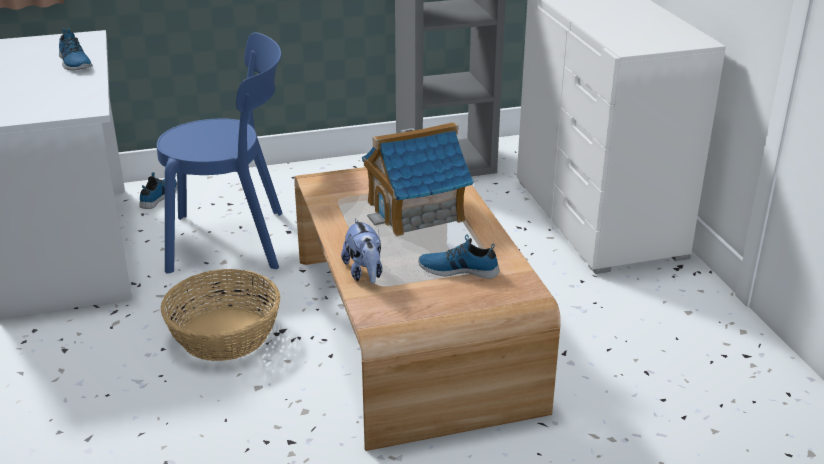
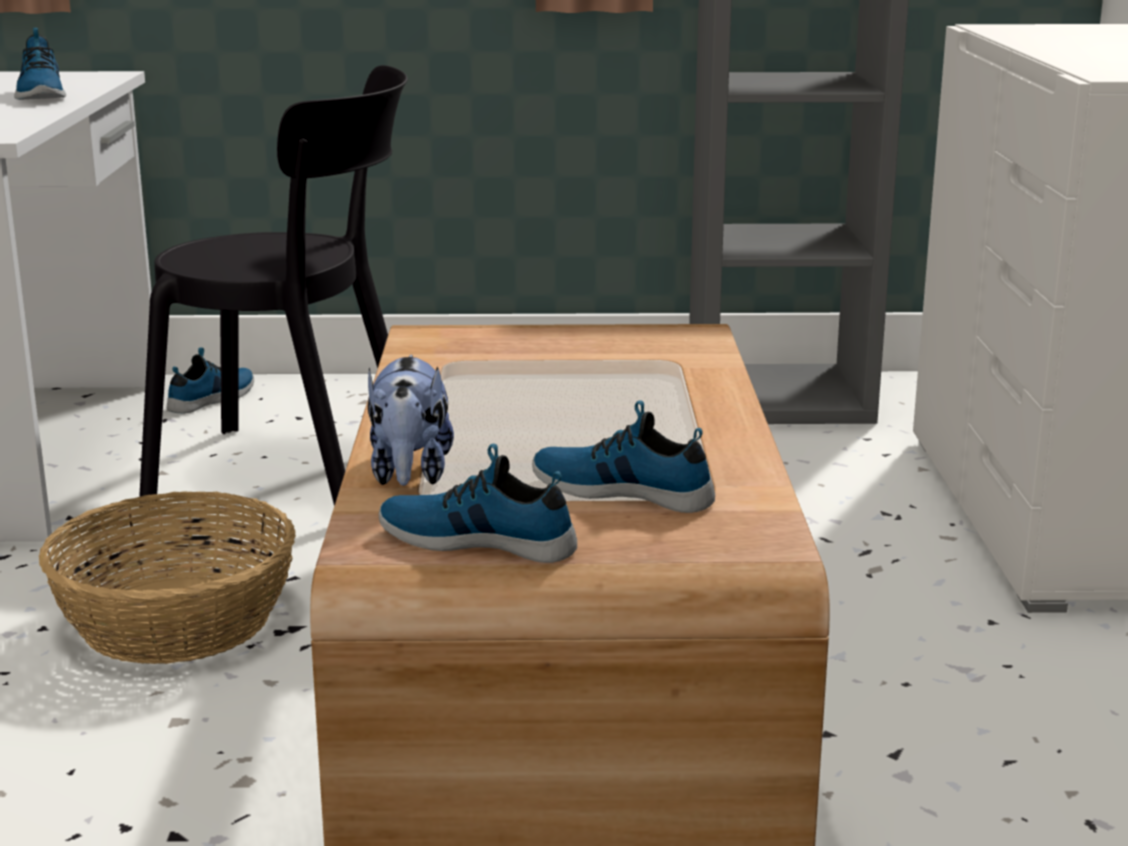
camera: 15 degrees right, 10 degrees down
(234, 241) = (299, 475): blue chair -> black chair
(415, 305) = (478, 540): none -> shoe
(416, 211) = (595, 393): toy house -> none

